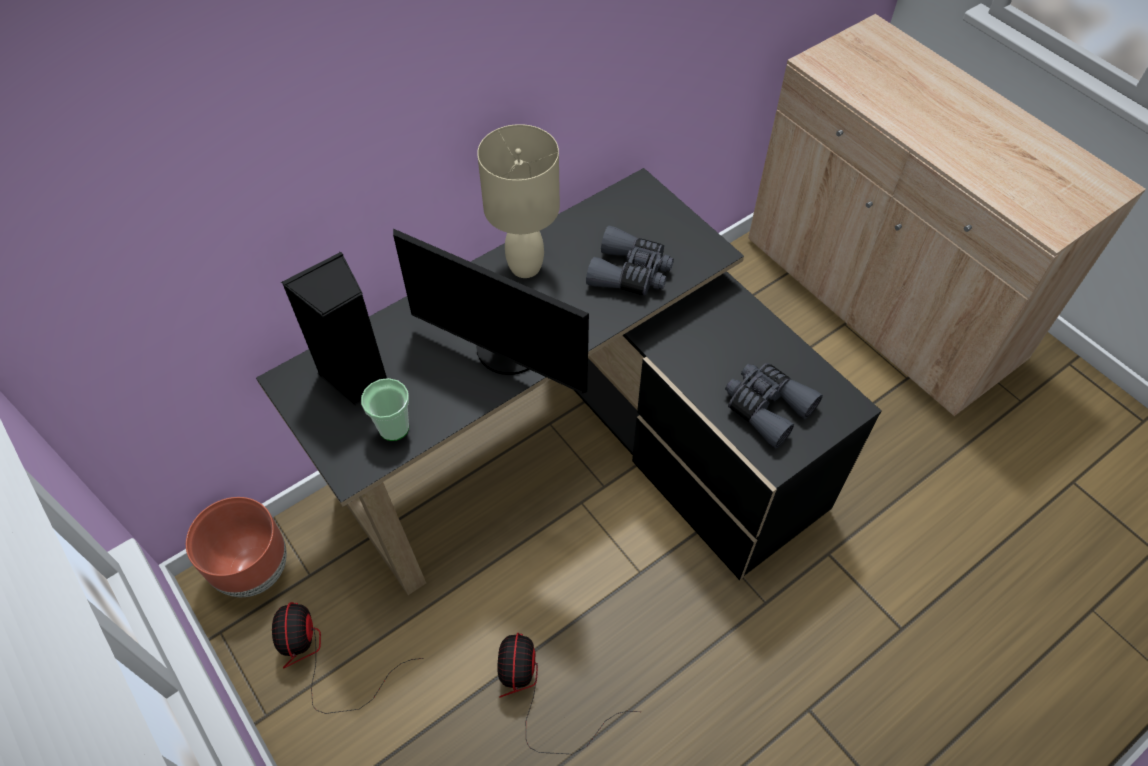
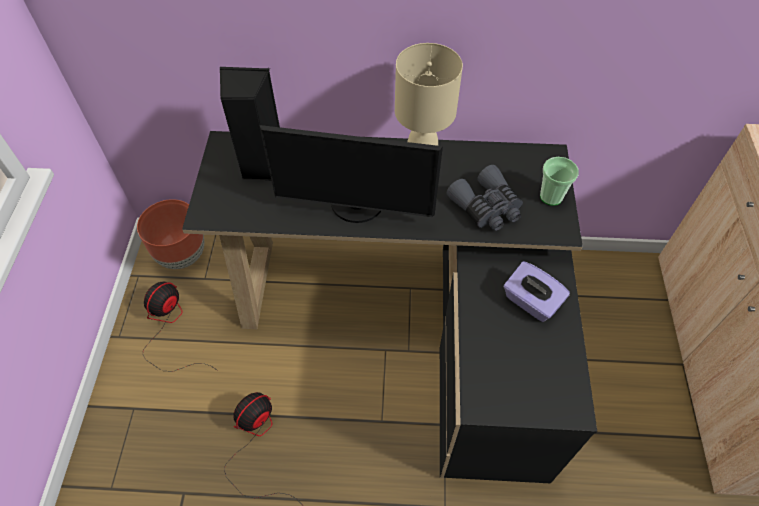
camera: 40 degrees right, 0 degrees up
(394, 428) = (249, 207): cup -> cup (551, 196)
(506, 353) = (356, 206): monitor -> monitor turned 60 degrees counterclockwise
(734, 338) = (531, 302): none -> purple tissue box
(766, 407) = (508, 364): grey binoculars -> none

